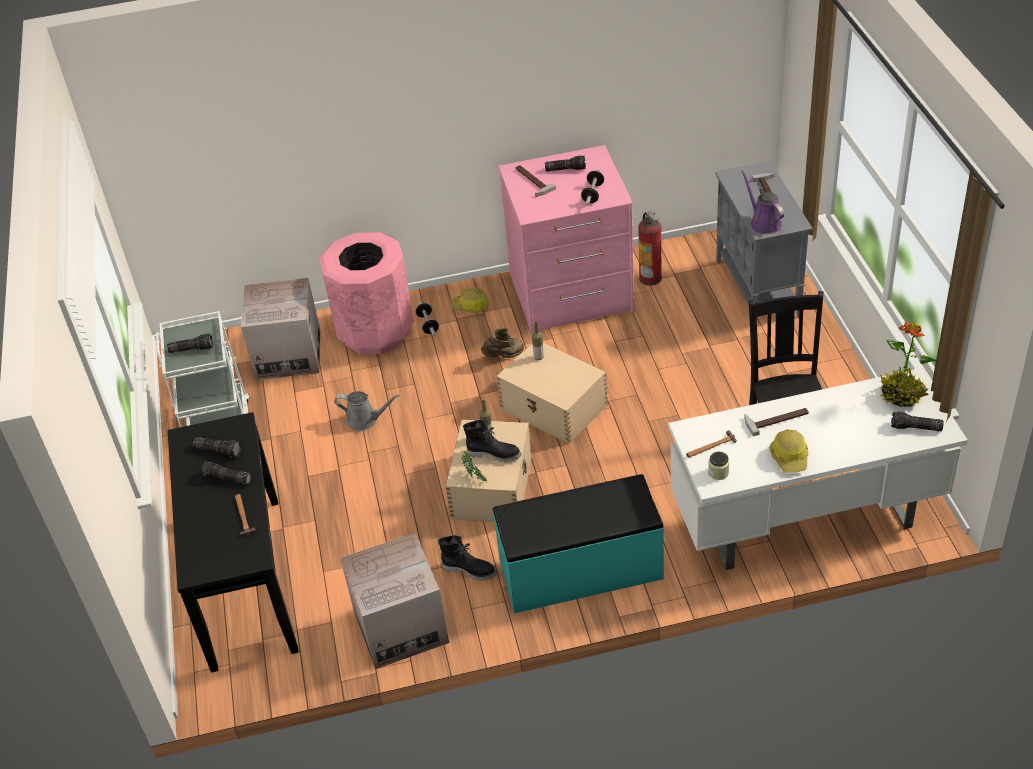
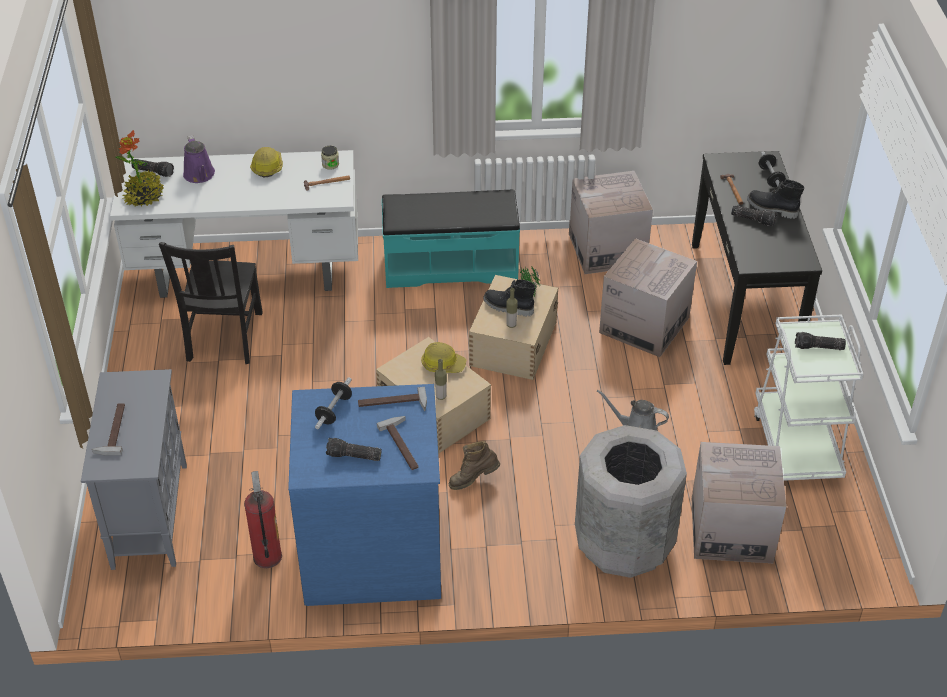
camera: 175 degrees left, 0 degrees up
(219, 450) = (766, 244): flashlight -> none
(357, 531) = (644, 325): none -> cardboard box
(375, 331) = (624, 543): pink trash can -> grey trash can
(428, 324) = (557, 541): dumbbell -> dumbbell (770, 177)
(470, 569) = (544, 280): black boot -> black boot (771, 209)
(471, 306) = (500, 558): hard hat -> hard hat (443, 364)
(571, 294) = (372, 551): pink dresser -> blue dresser
(764, 222) = (147, 389): purple watering can -> purple watering can (200, 175)
(776, 418) = (260, 195): hammer -> hammer (392, 404)

